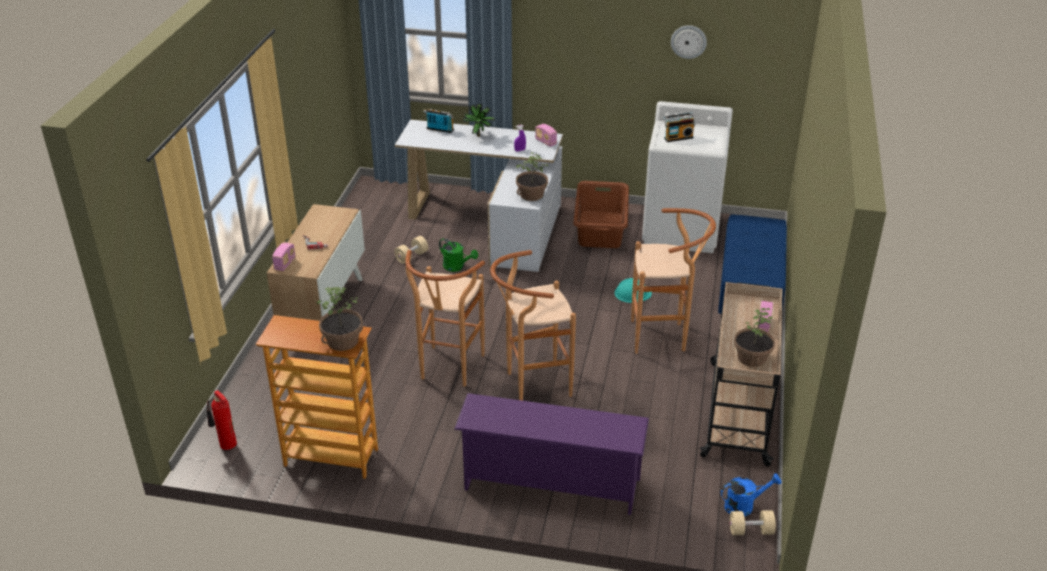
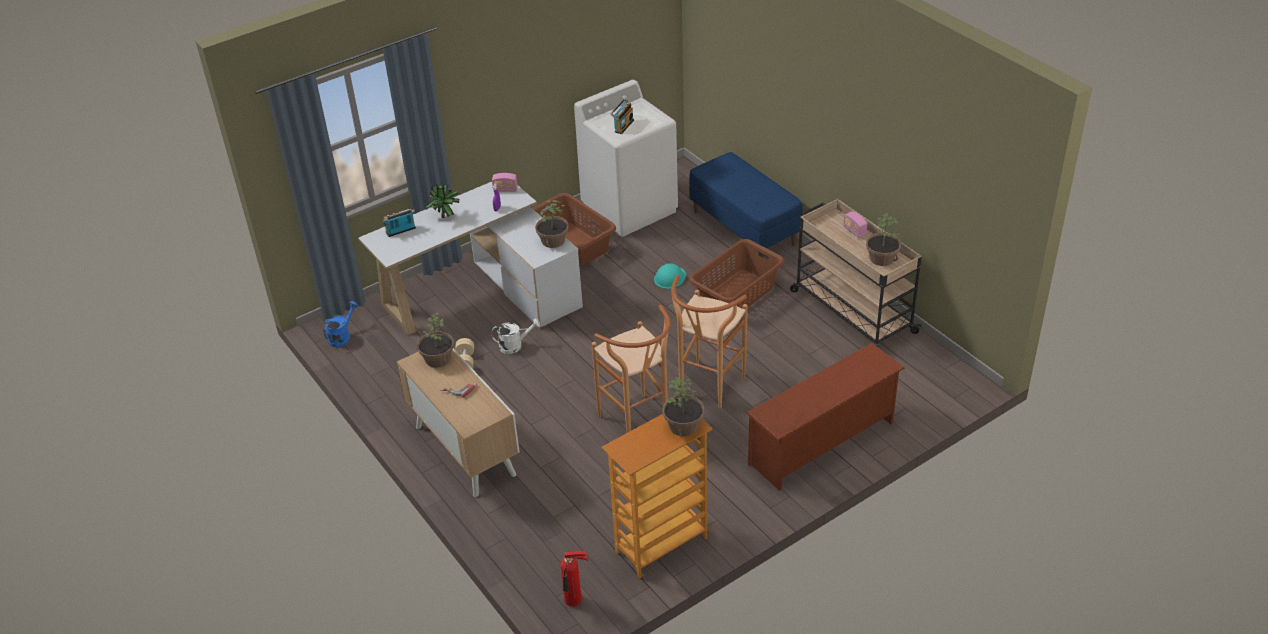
camera: 45 degrees left, 5 degrees up
(285, 264) = (466, 421): radio -> none
(336, 217) = (437, 359): none -> potted plant
(457, 267) = (515, 345): green watering can -> white watering can
(550, 485) = (822, 444): purple shoe rack -> brown shoe rack
(664, 337) = (737, 294): brown stool -> brown laundry basket
(688, 41) = (587, 37): wall clock -> none
(744, 505) = (939, 367): blue watering can -> blue watering can (342, 337)
(751, 530) = (963, 378): beige dumbbell -> none

